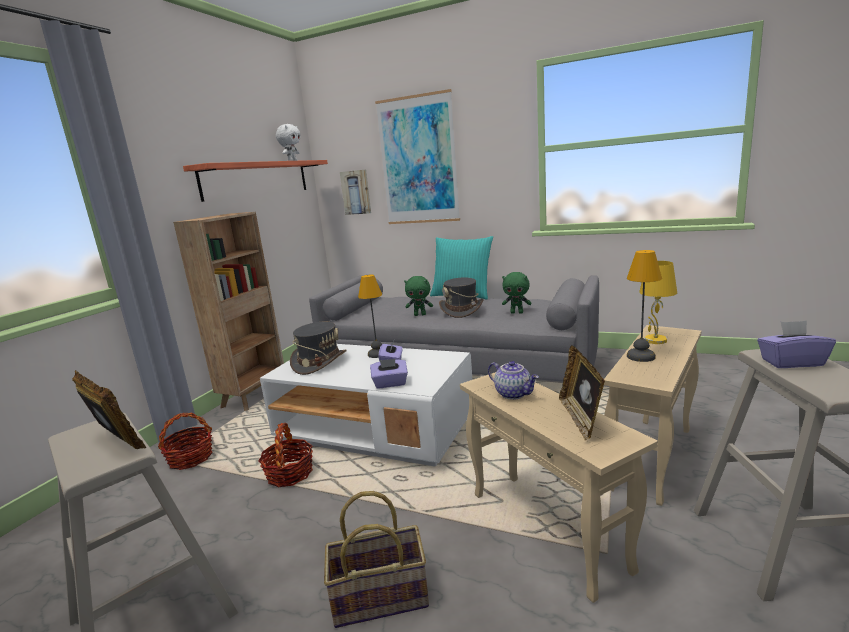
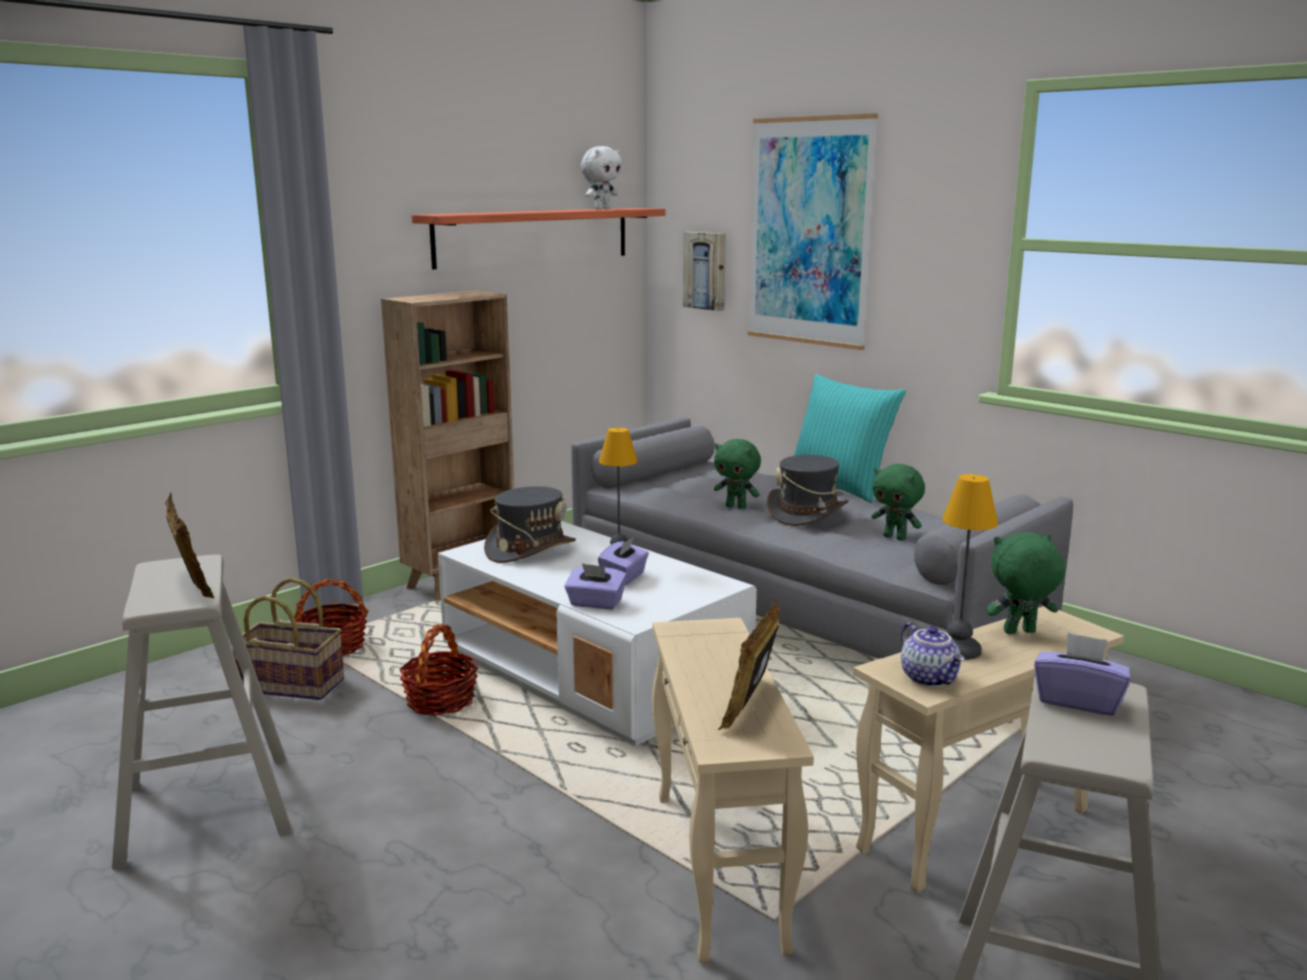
camera: 20 degrees right, 0 degrees up
(380, 595) = (453, 869): basket -> basket (293, 684)
(514, 394) = (706, 653): teapot -> teapot (930, 678)
(655, 340) = (1019, 633): yellow table lamp -> green plush toy

